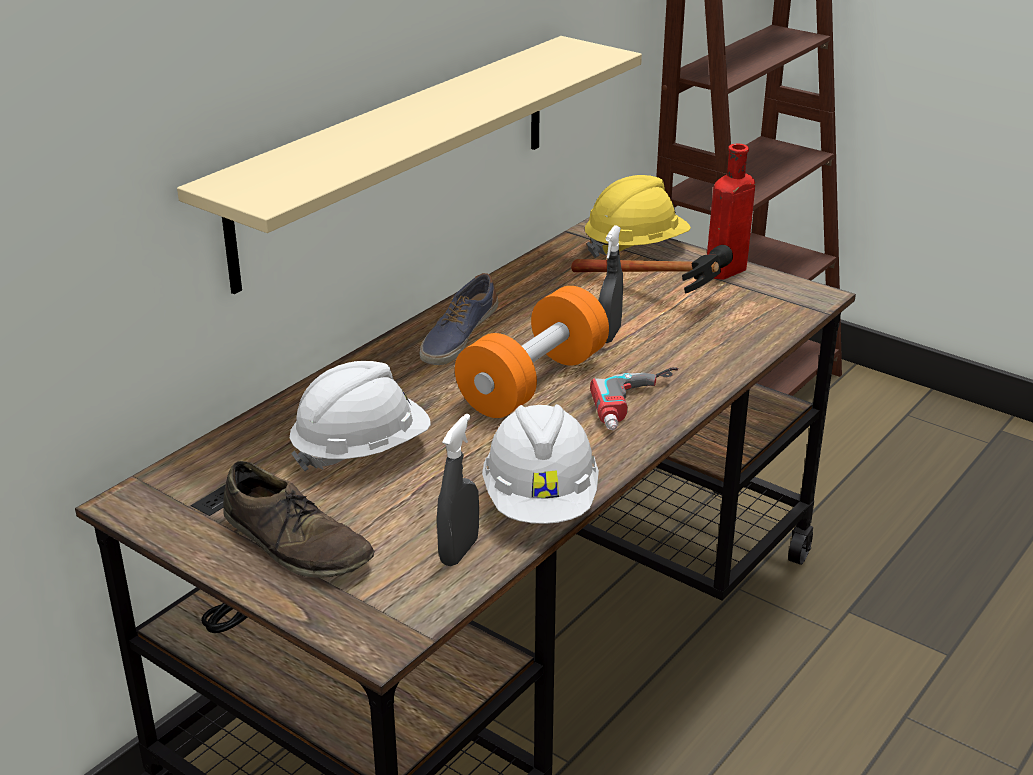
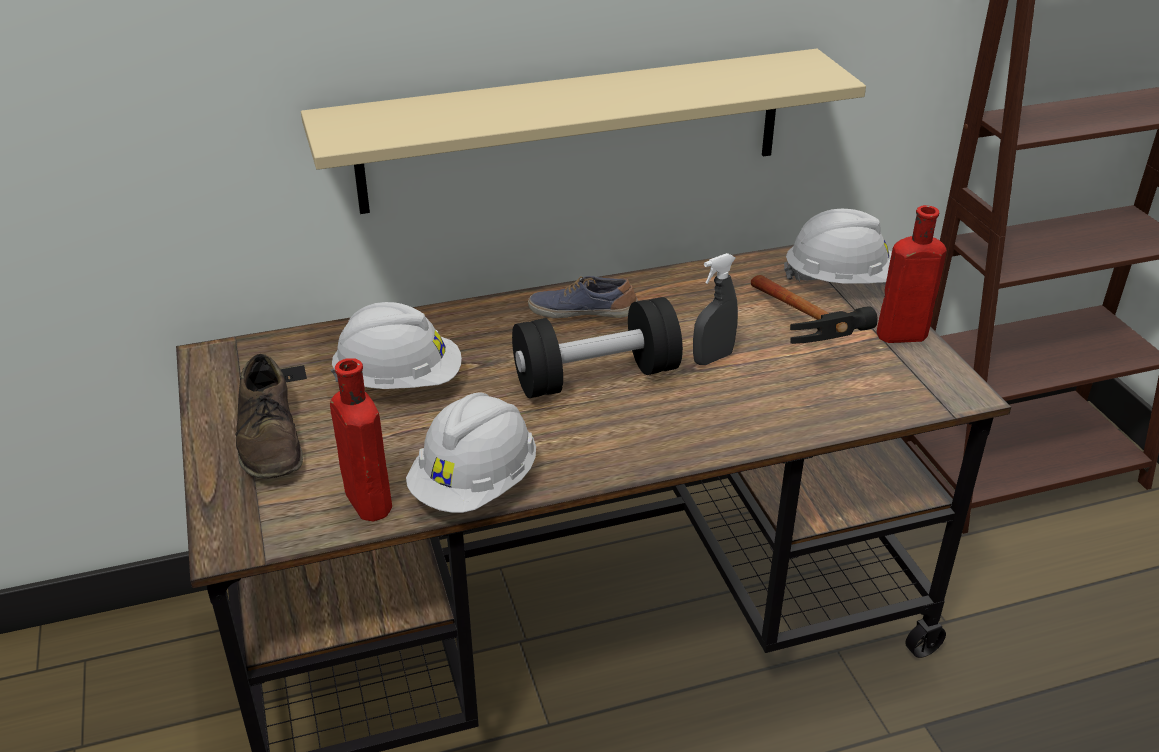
camera: 35 degrees right, 5 degrees up
(458, 339) = (583, 314): shoe -> shoe turned 45 degrees clockwise
(459, 551) = (366, 499): grey spray bottle -> red bottle
(533, 382) = (596, 377): orange dumbbell -> black dumbbell
(635, 247) = (840, 281): yellow hard hat -> white hard hat
(642, 406) = (660, 436): power drill -> none

